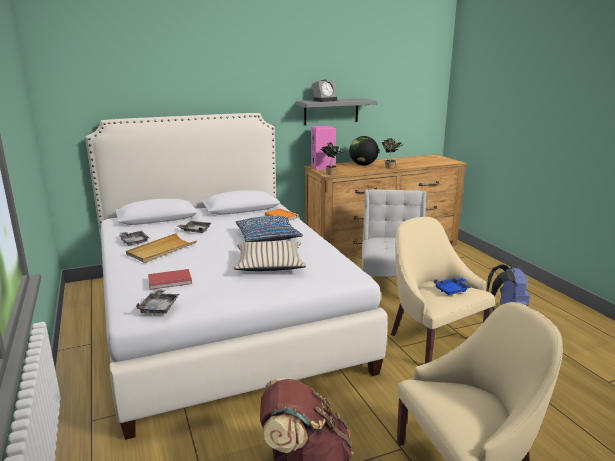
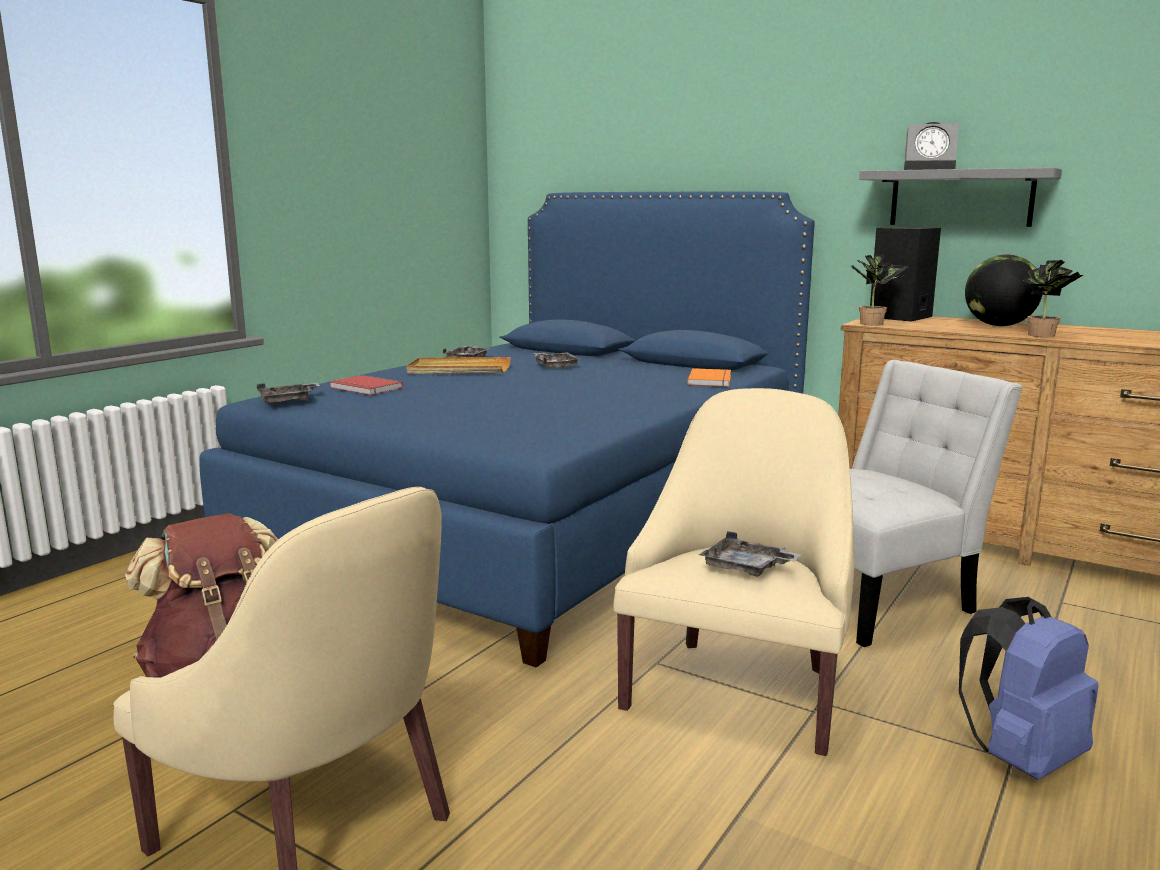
camera: 55 degrees right, 5 degrees down
(221, 318) = (538, 518): white bed -> blue bed
(268, 236) = (607, 390): blue pillow -> none
(269, 264) = (501, 409): beige pillow -> none
(323, 167) = (901, 317): pink speaker -> black speaker
(452, 290) = (746, 568): blue tray -> grey tray

